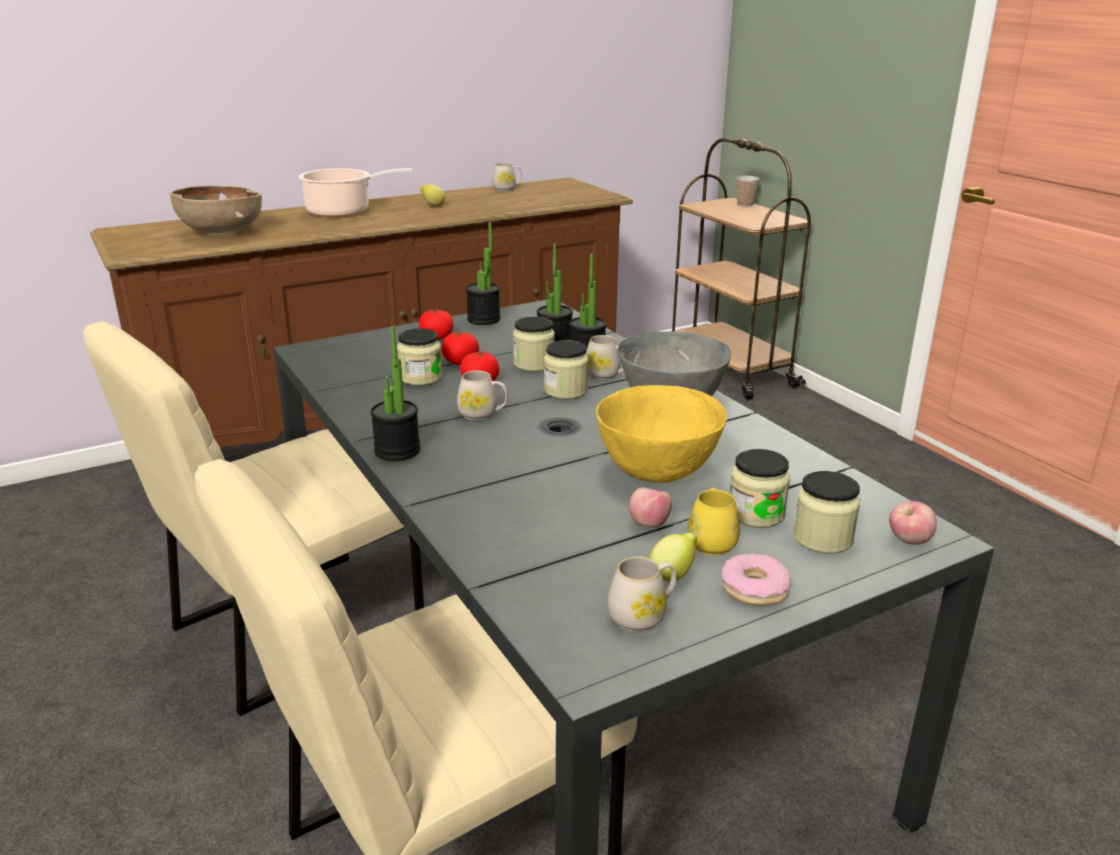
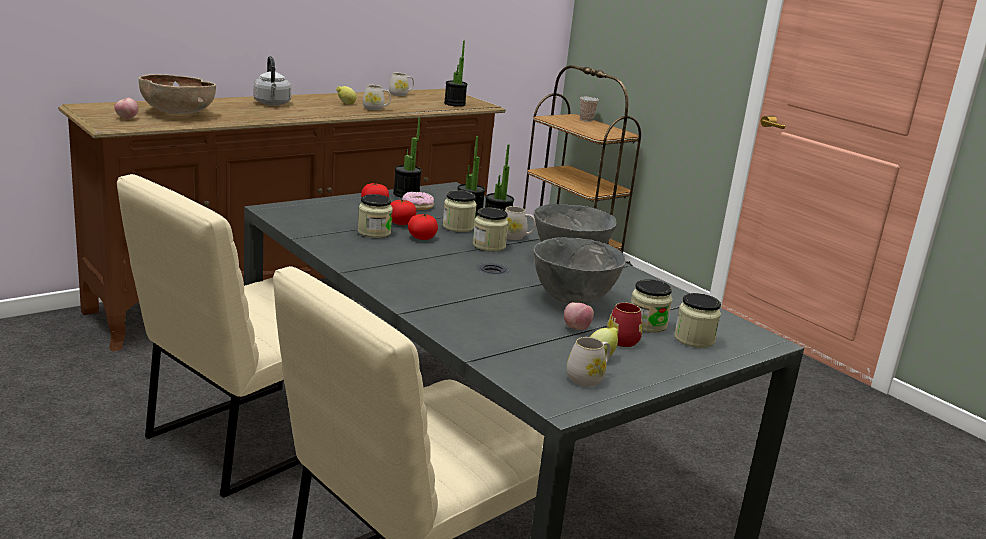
camera: 10 degrees left, 5 degrees down
(343, 212) = (272, 104): cooking pot -> grey kettle
(397, 450) = (378, 279): potted plant -> potted plant (454, 104)
(483, 414) = (433, 258): white mug -> white mug (376, 109)
(656, 473) = (572, 299): yellow bowl -> grey bowl
(711, 540) = (621, 339): yellow mug -> red mug
(754, 589) = (656, 365): donut -> donut (418, 206)
(909, 541) = (750, 342): apple -> apple (126, 118)

